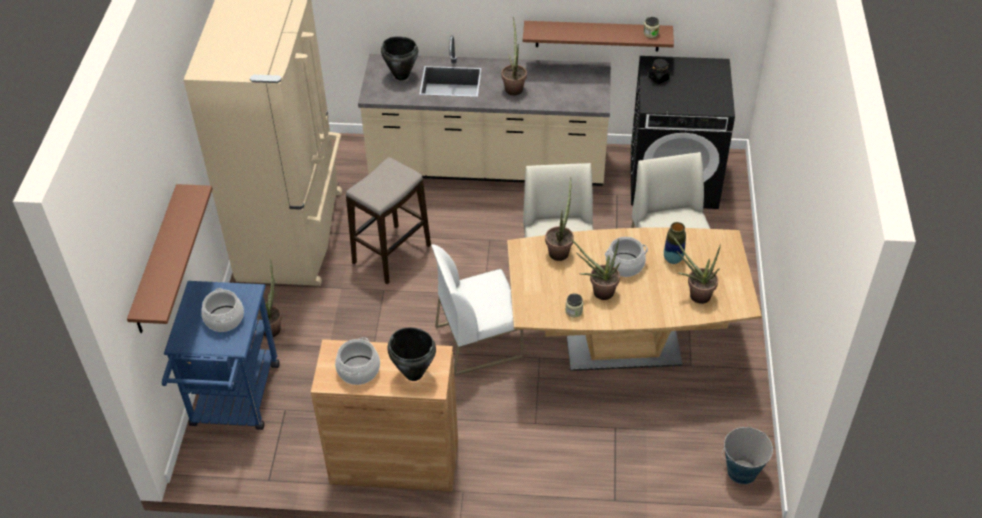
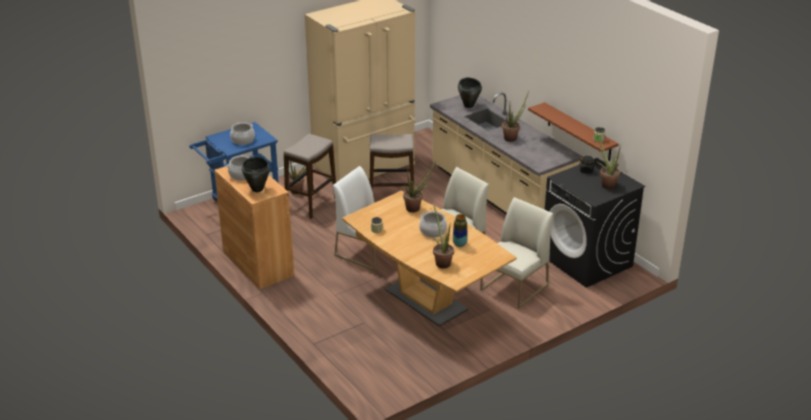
camera: 50 degrees right, 15 degrees down
(156, 261) = (226, 87): brown shelf -> none
(318, 333) = (311, 204): none -> stool
(598, 292) = (401, 231): potted plant -> potted plant (606, 184)
(741, 471) = (386, 381): bucket -> none

